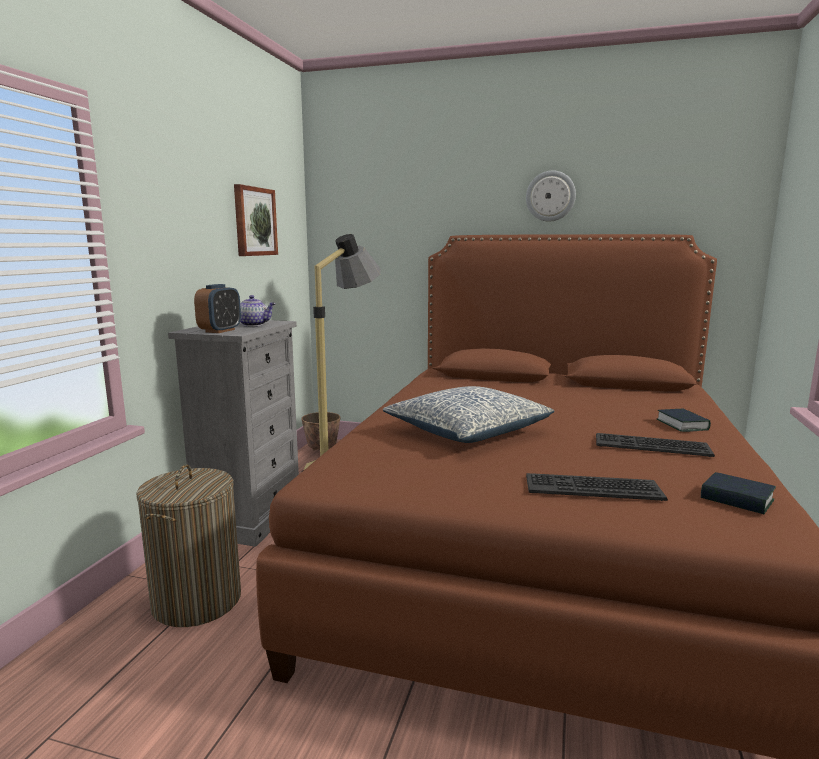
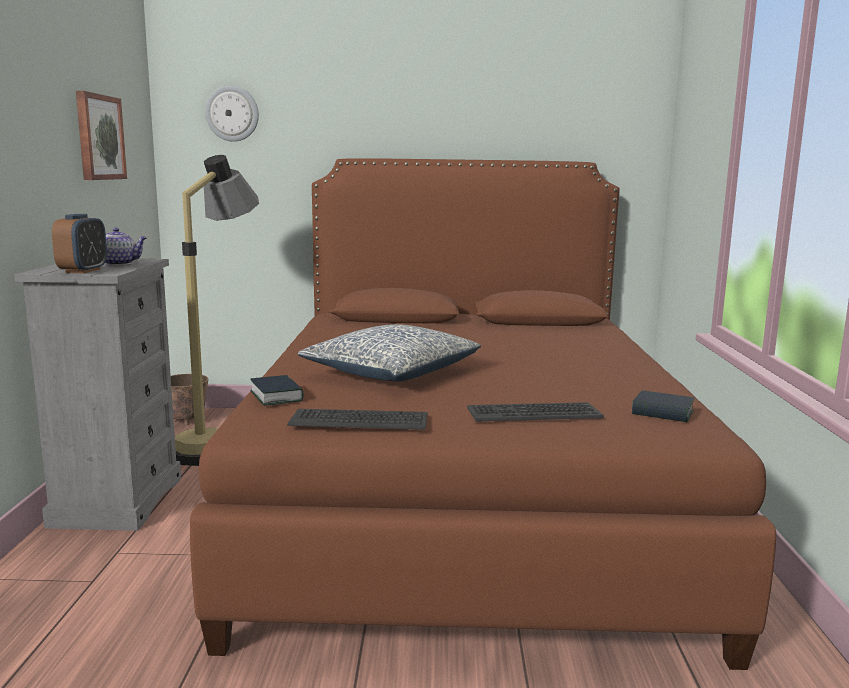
camera: 15 degrees left, 0 degrees up
(197, 600) = (84, 593): laundry basket -> none
(550, 196) = (448, 117): wall clock -> wall clock (232, 113)
(651, 445) = (578, 374): keyboard -> keyboard (359, 420)
(682, 425) = (601, 355): book -> book (276, 396)

